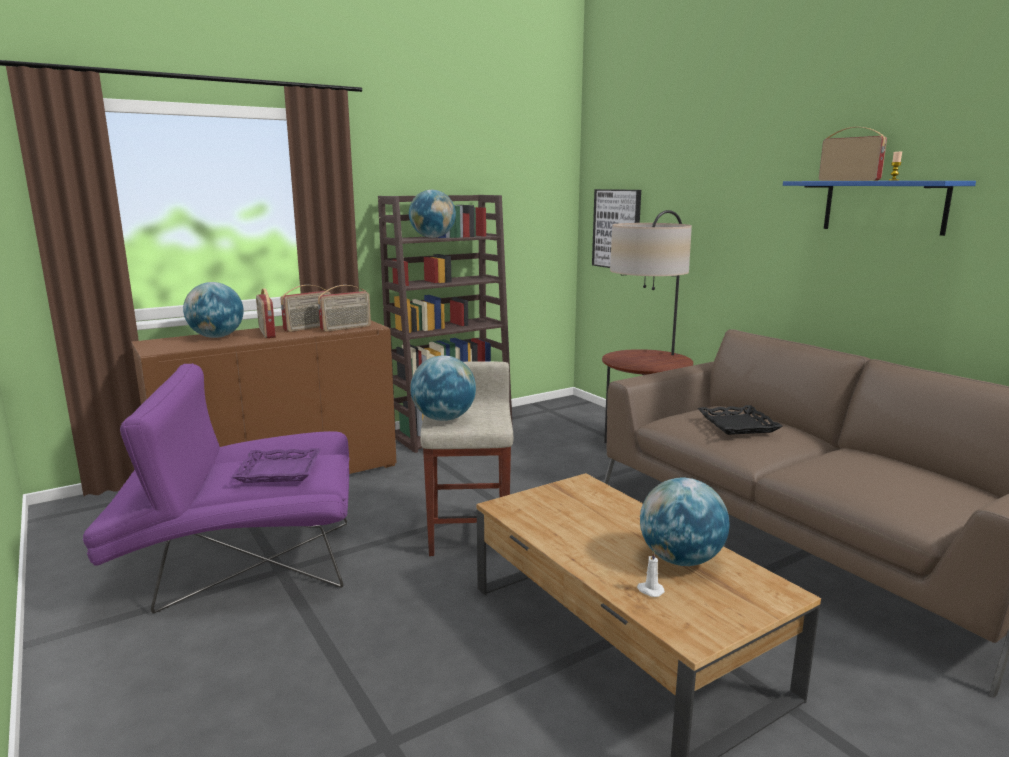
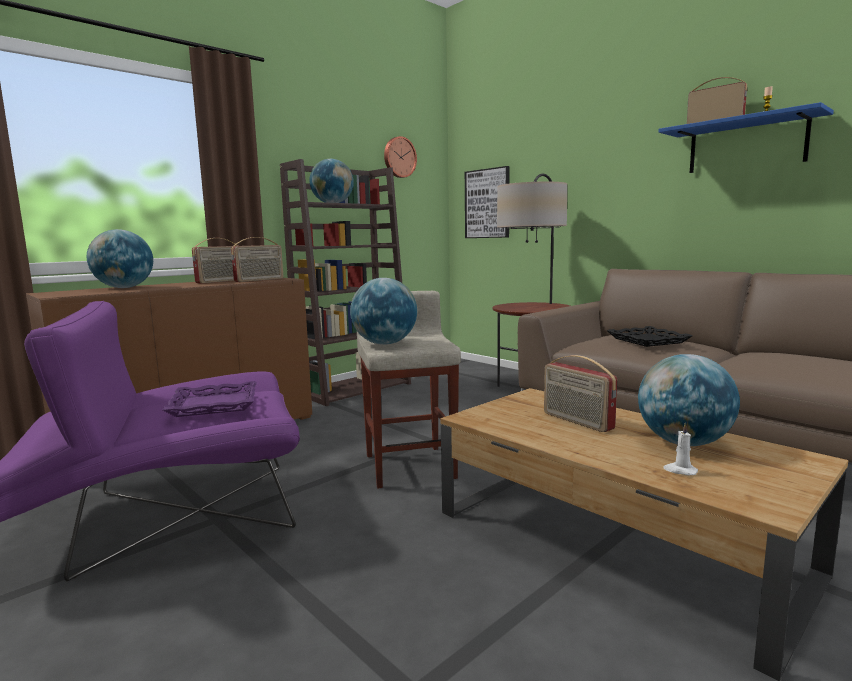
camera: 10 degrees left, 5 degrees down
(266, 333) = (178, 284): radio -> radio (576, 421)
(517, 175) = (399, 157): none -> wall clock

